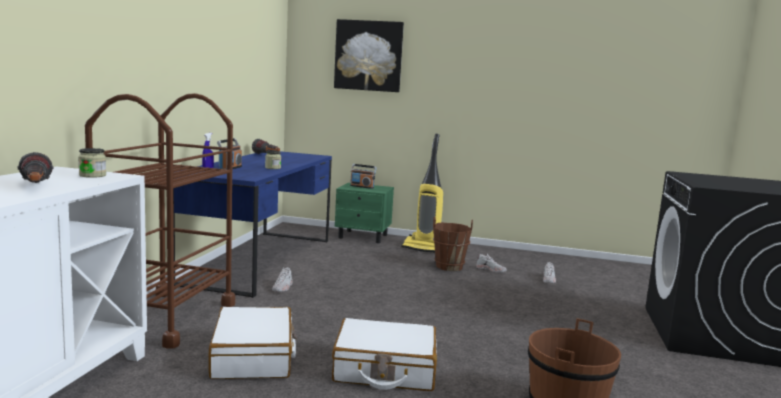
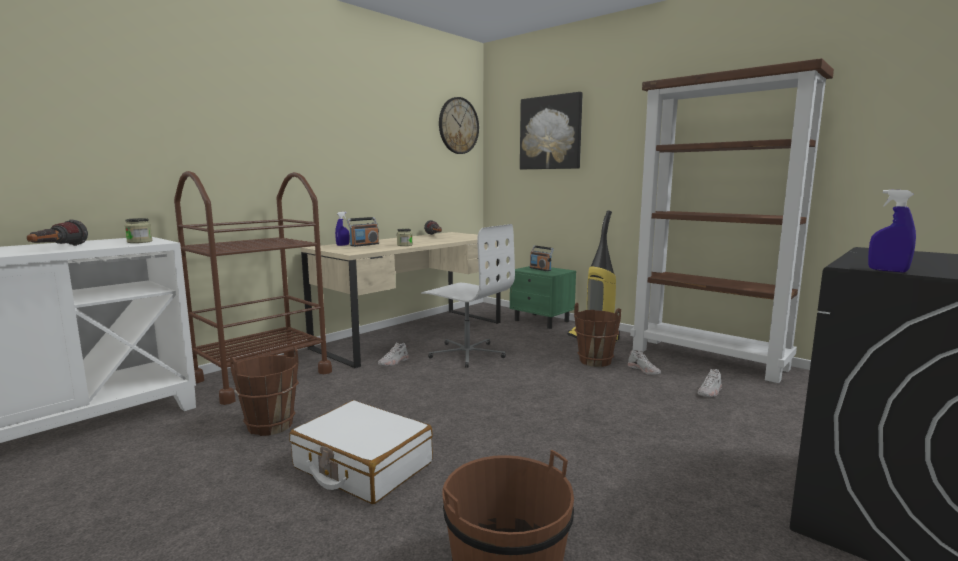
camera: 30 degrees right, 0 degrees up
(253, 357) = (270, 425): white suitcase -> brown bucket
(260, 260) = (412, 335): blue desk -> beige desk
(272, 39) = (458, 126): none -> wall clock
(339, 272) = (467, 353): none -> white office chair
(522, 256) = (708, 359): none -> brown bookcase
(724, 188) = (887, 270): none -> blue spray bottle

